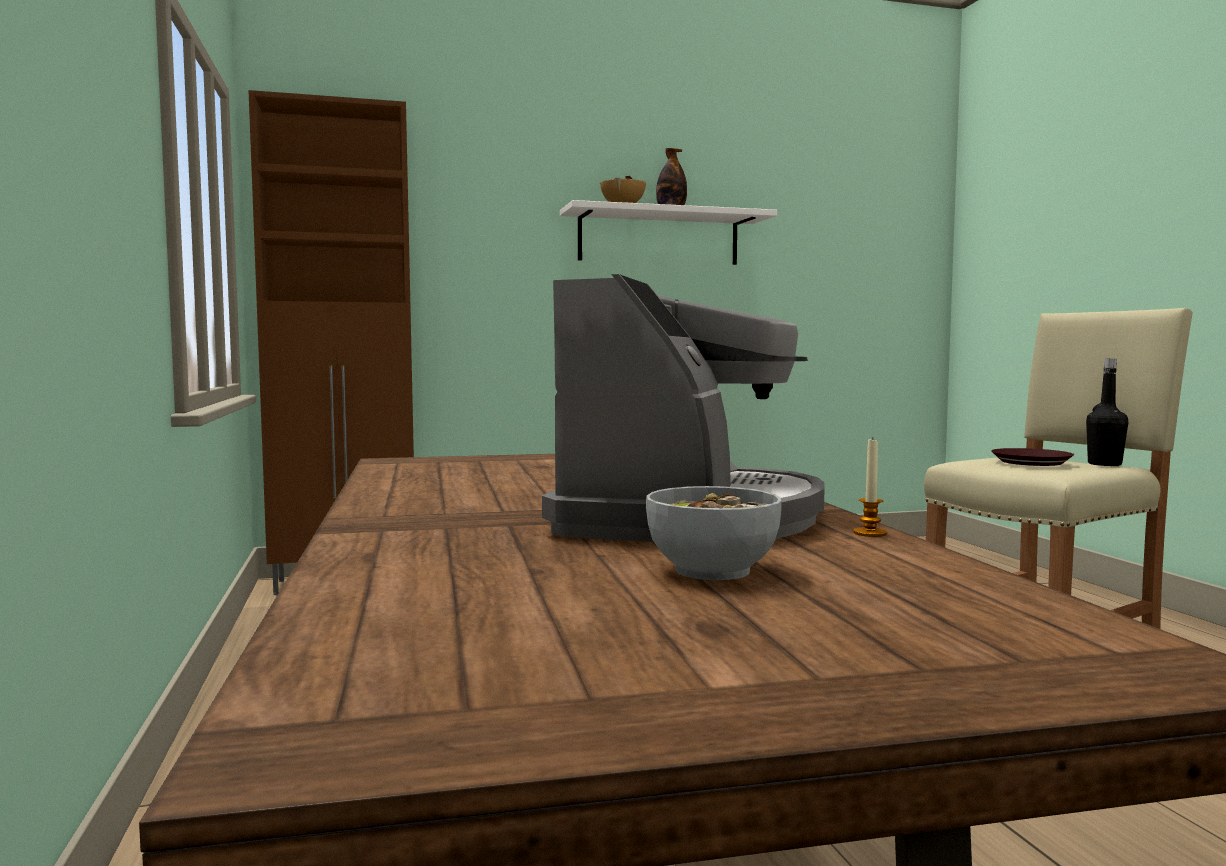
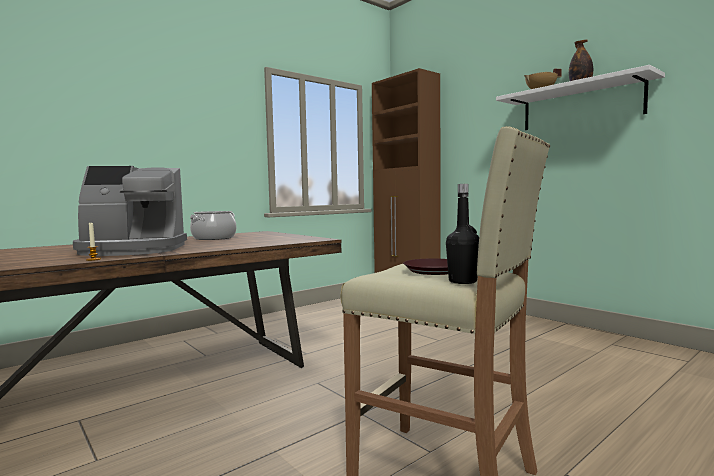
camera: 65 degrees right, 0 degrees up
(487, 480) = (214, 238): none -> cooking pot
(711, 570) = (39, 256): bowl -> none

